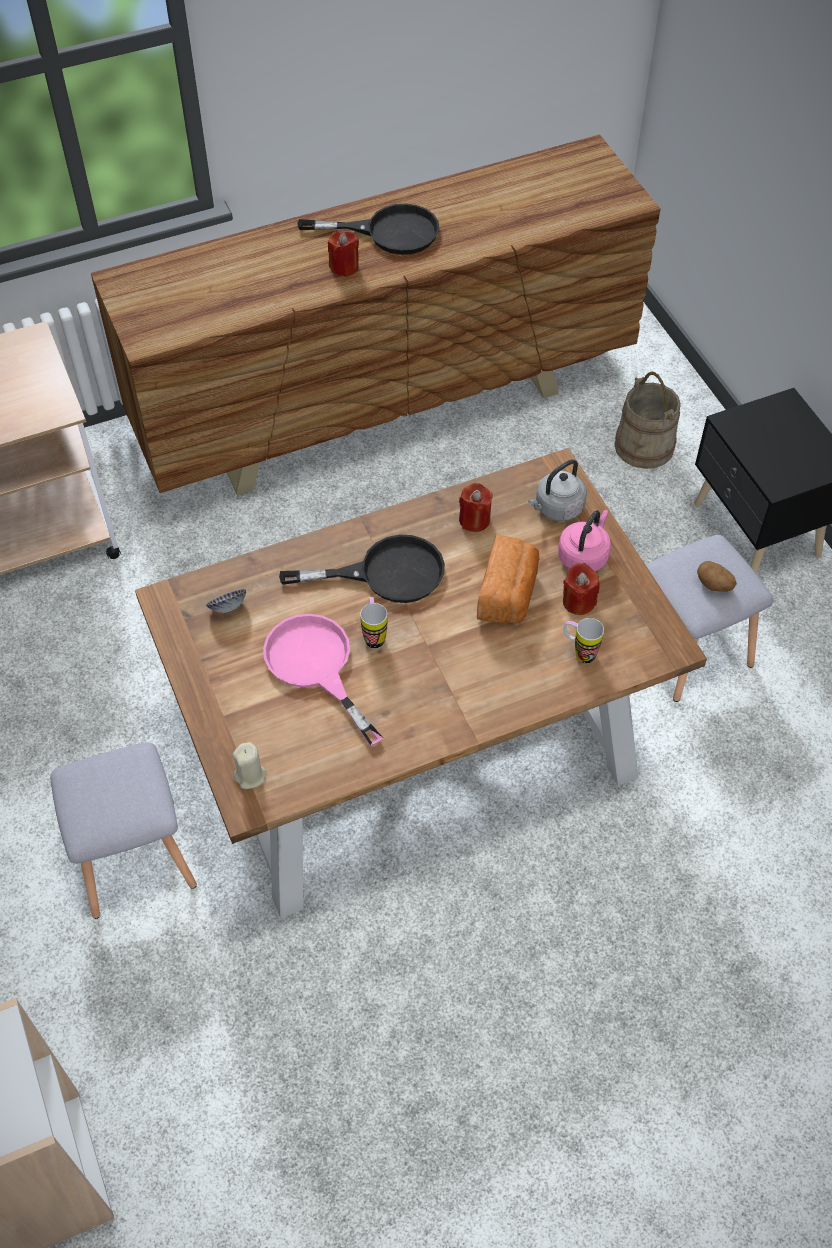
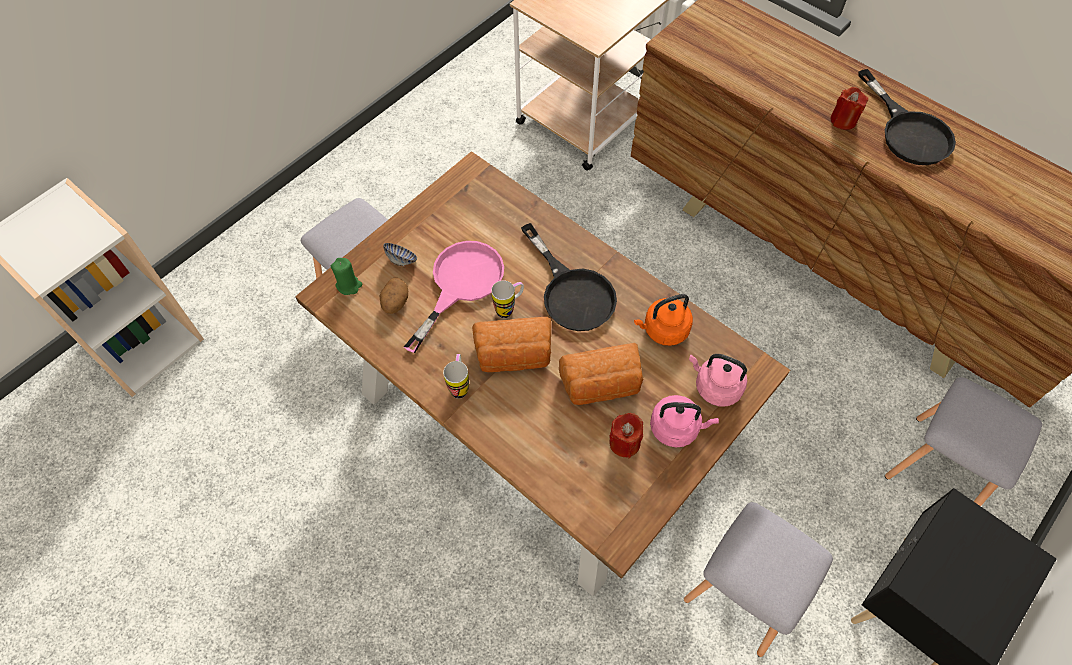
camera: 65 degrees right, 5 degrees up
(228, 608) = (484, 209): bowl -> bowl (402, 260)
(250, 775) = (349, 285): beige candle -> green candle
(434, 653) = (514, 356): none -> bread
(474, 520) = (663, 330): red candle -> orange kettle
(557, 508) = (715, 387): grey kettle -> pink kettle
(579, 652) = (571, 463): mug -> mug (459, 385)
(644, 446) = (939, 470): beige bucket -> grey stool
(714, 585) = (765, 569): potato -> potato (395, 303)

